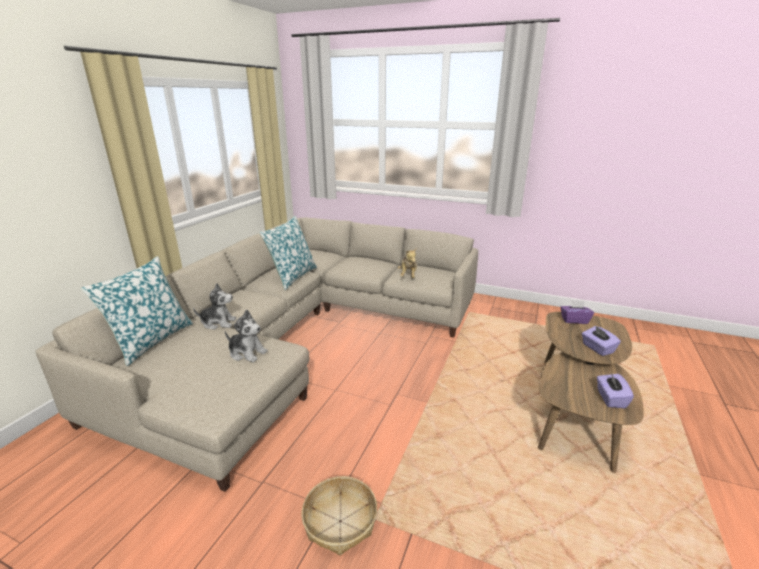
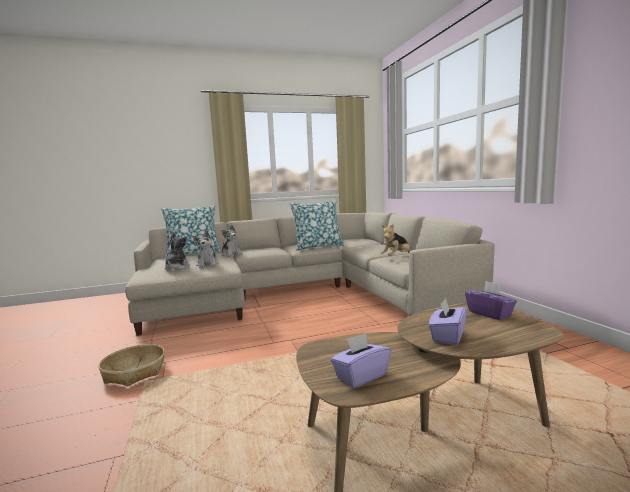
camera: 50 degrees right, 15 degrees down
(221, 375) = (177, 268): none -> plush toy

